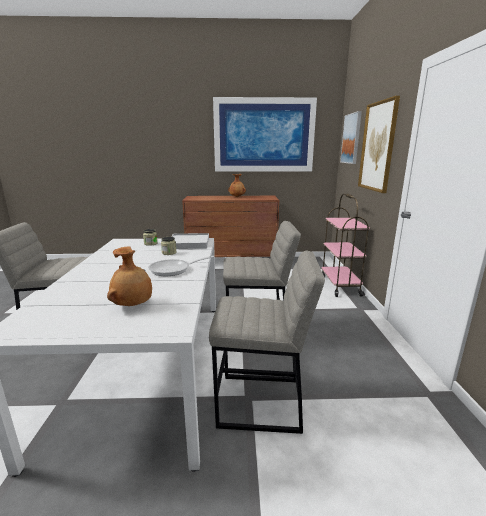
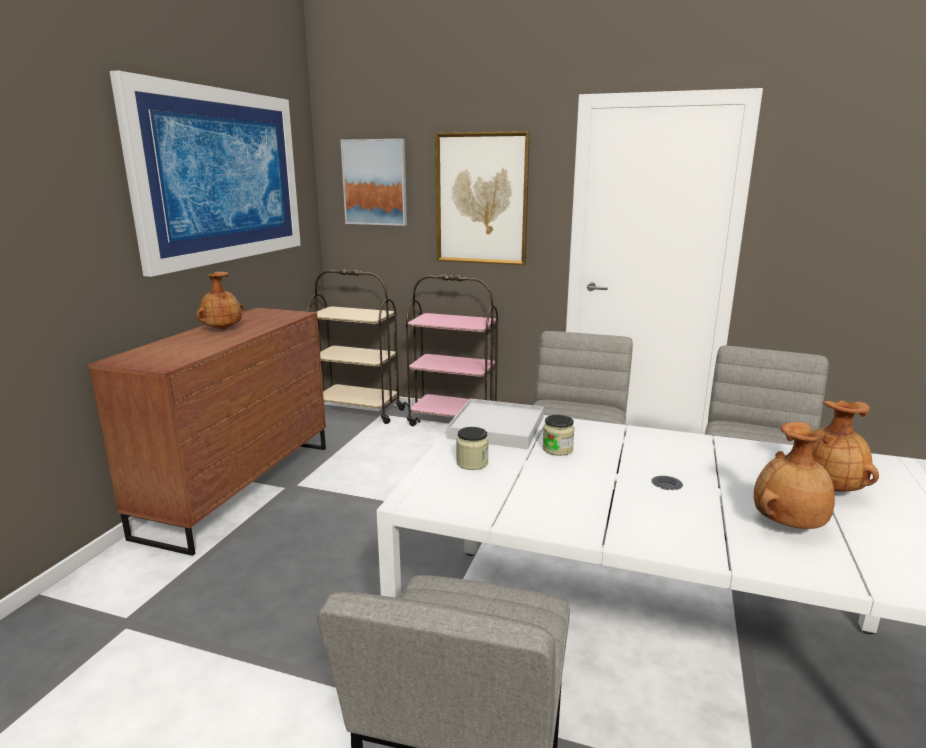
camera: 70 degrees left, 0 degrees up
(92, 293) = (789, 524): none -> brown vase
(173, 270) = (664, 452): frying pan -> none
(322, 264) = (358, 411): none -> beige cart

